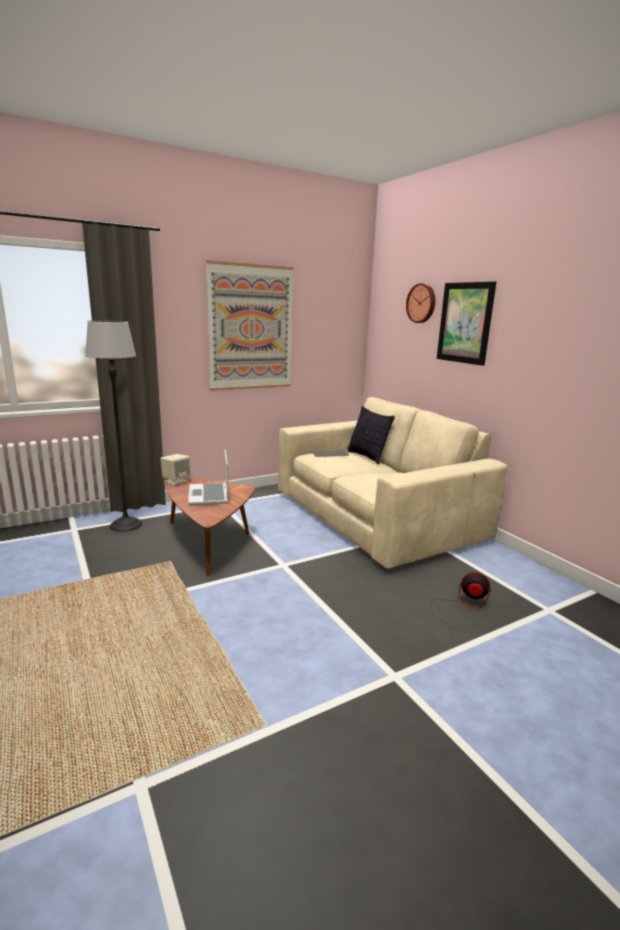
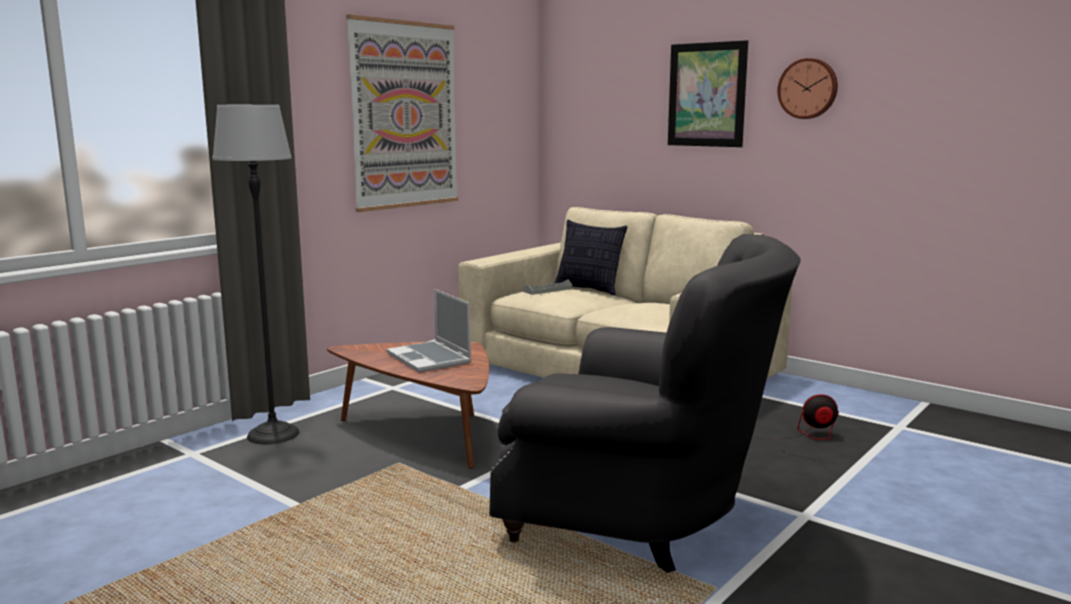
camera: 20 degrees left, 5 degrees down
(176, 481) = (355, 350): beige speaker -> none
(270, 645) = (637, 520): none -> grey armchair
(422, 303) = (634, 73): wall clock -> wall clock (808, 88)

